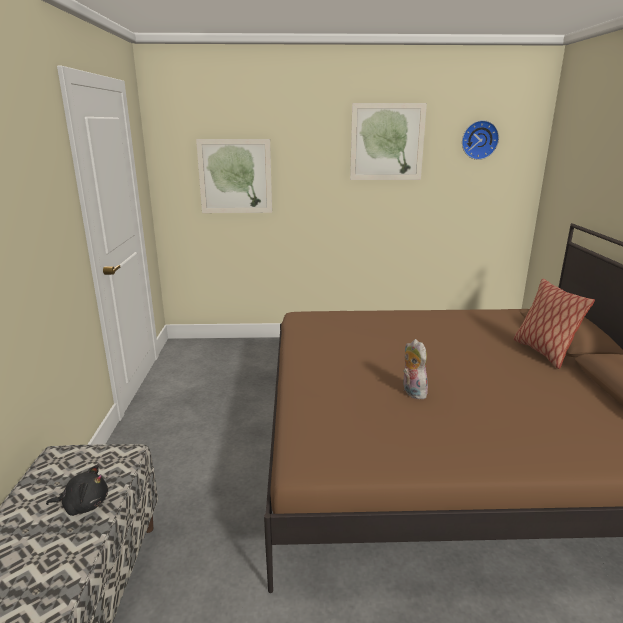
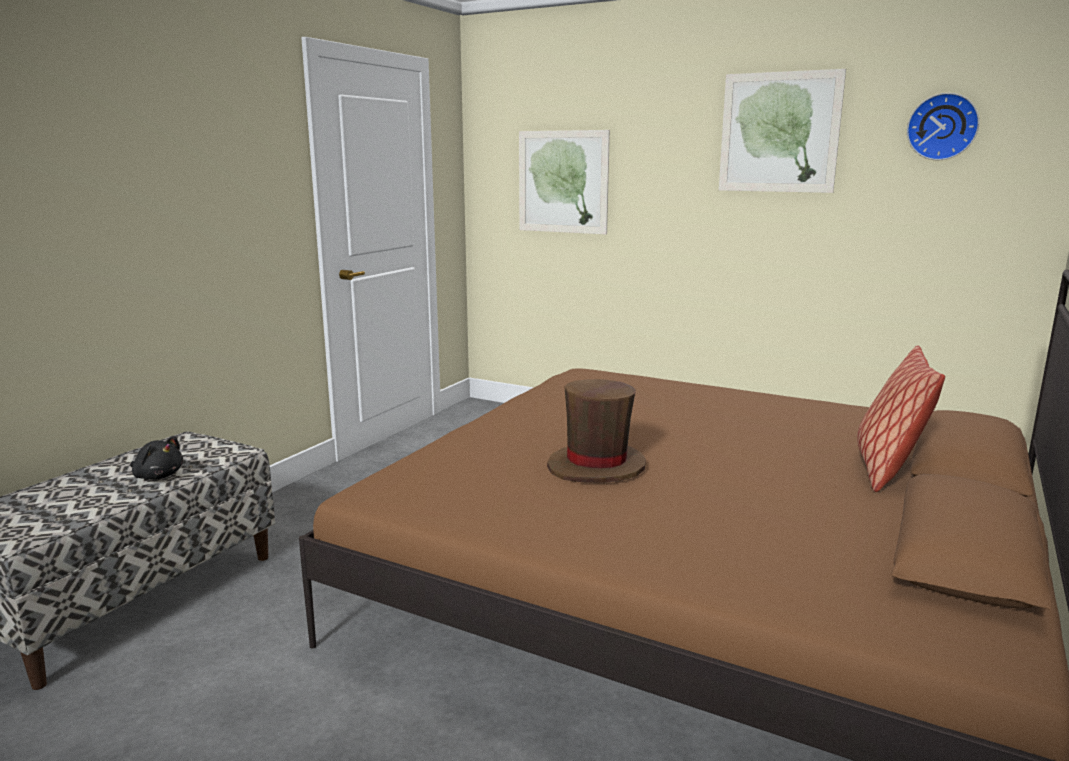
camera: 30 degrees right, 5 degrees down
(412, 392) = (596, 467): plush toy -> brown hat

